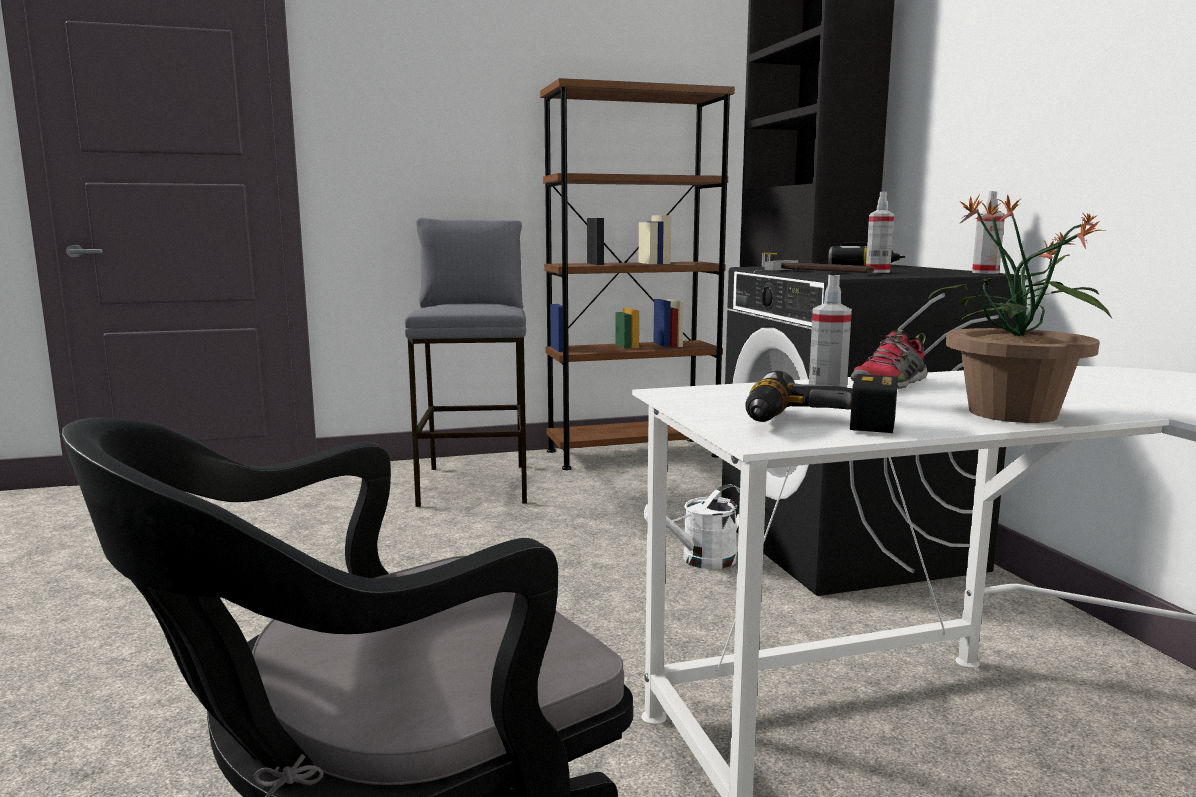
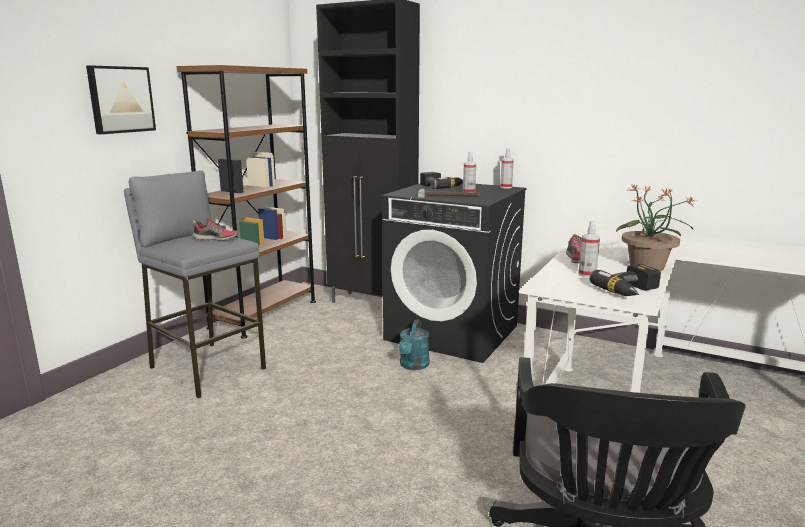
camera: 45 degrees left, 5 degrees up
(455, 131) = (120, 99): none -> picture
(486, 305) = (216, 239): none -> shoe
(701, 561) = (413, 366): white watering can -> turquoise watering can

